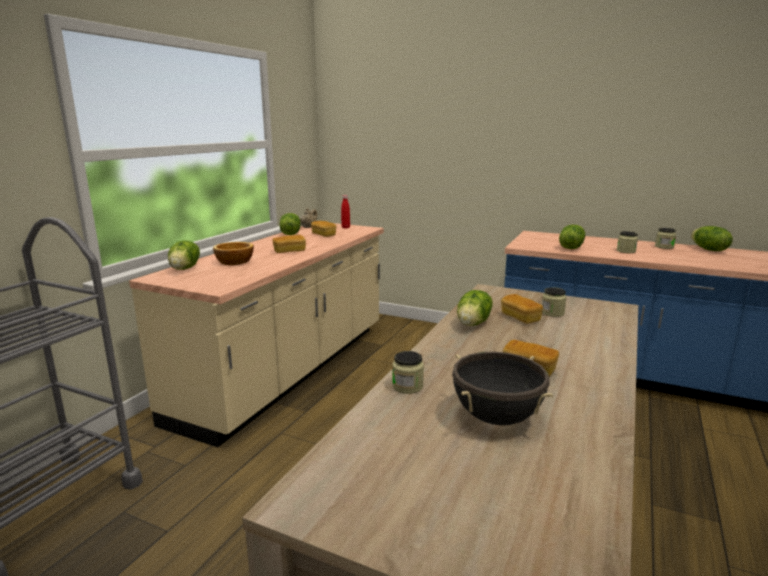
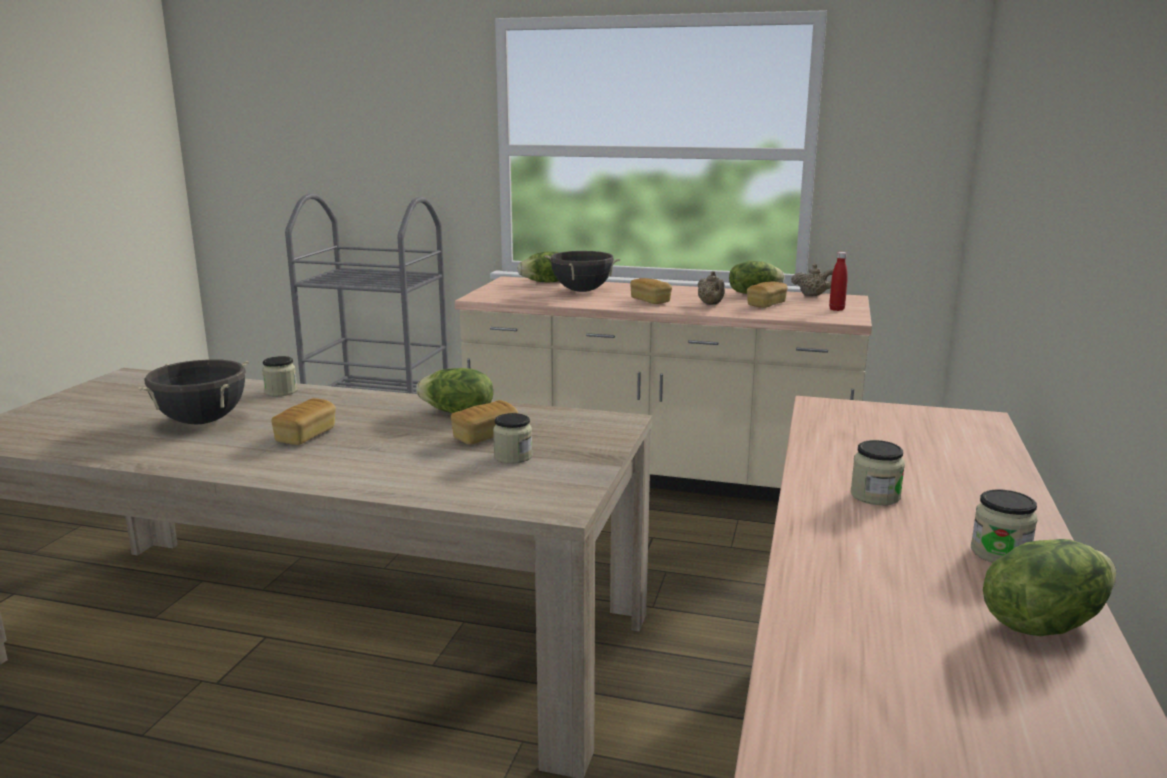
camera: 80 degrees right, 0 degrees up
(234, 262) = (581, 291): bowl -> black cooking pot
(312, 242) = (711, 304): none -> beige teapot
(570, 248) = (850, 443): lettuce -> none

